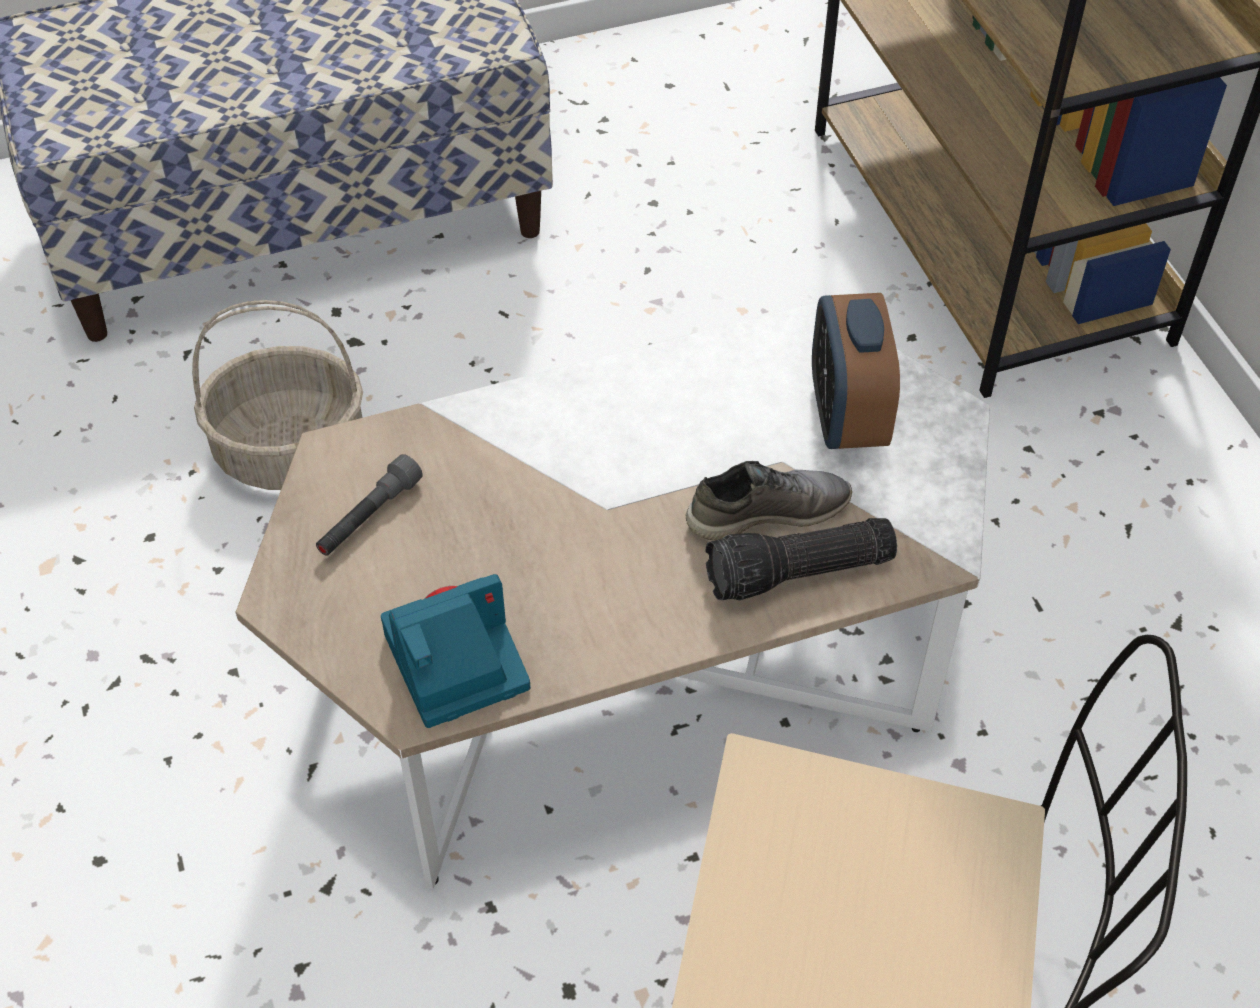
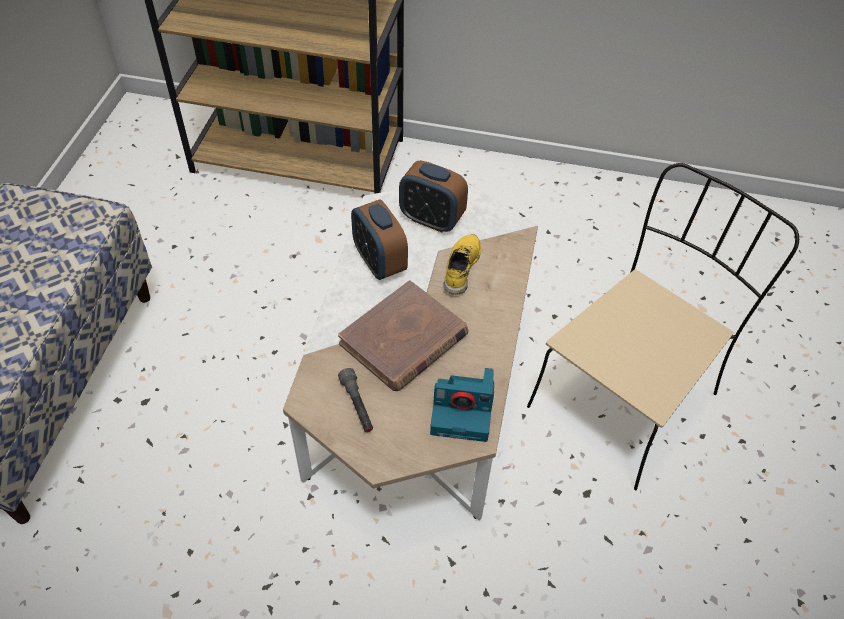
camera: 60 degrees left, 0 degrees up
(292, 449) = (189, 460): basket -> none
(453, 663) = (463, 411): camera -> camera turned 90 degrees counterclockwise
(543, 511) = (404, 340): none -> brown book
(684, 397) = (379, 262): none -> alarm clock
(767, 511) = (460, 268): grey shoe -> yellow shoe
(799, 575) = (499, 275): flashlight -> none

